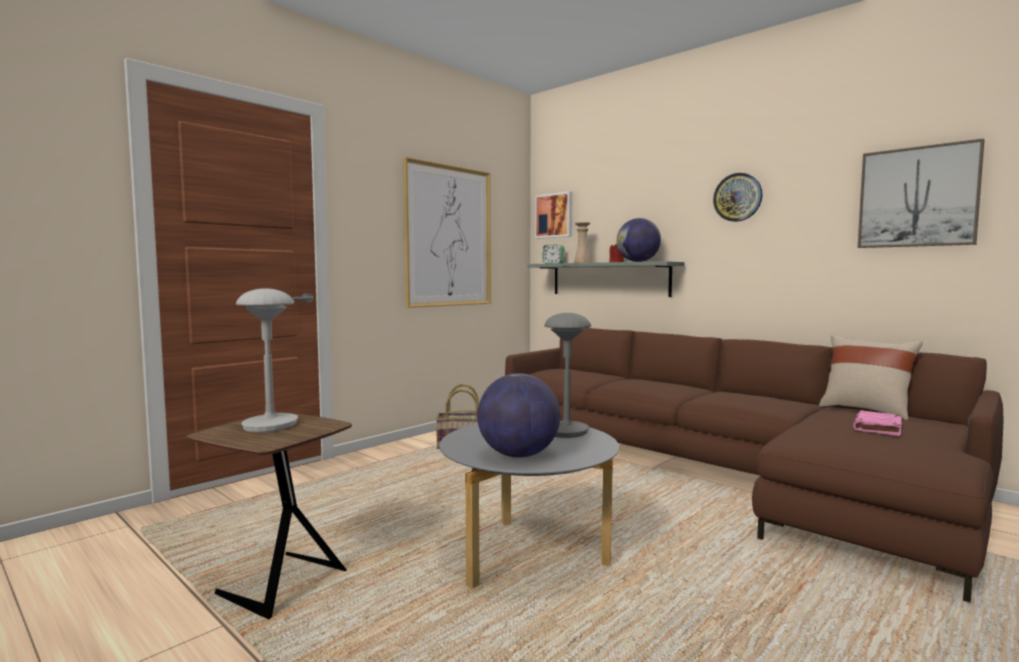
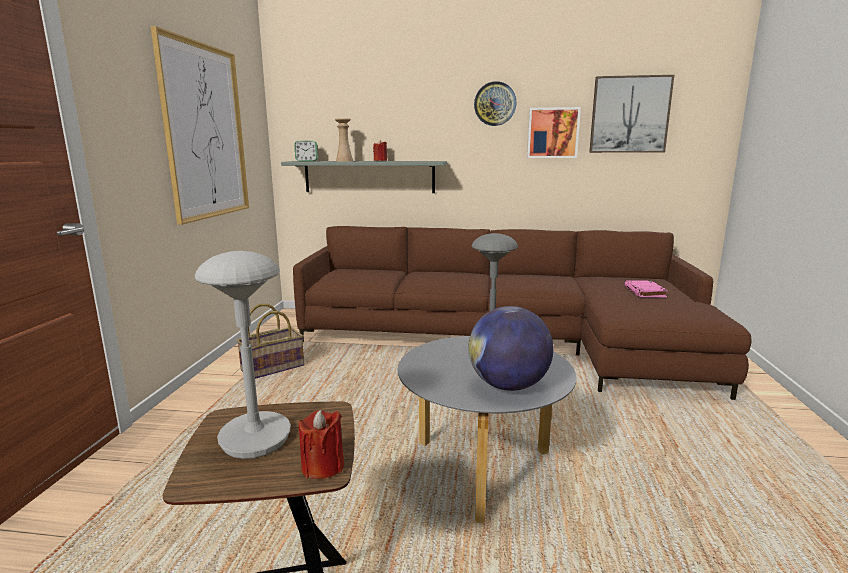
camera: 35 degrees left, 10 degrees up
(270, 443) = (323, 467): none -> red candle
(554, 215) = (299, 108): picture -> picture (552, 133)
(638, 261) = (407, 161): globe -> none
(866, 410) = (607, 277): beige pillow -> none

